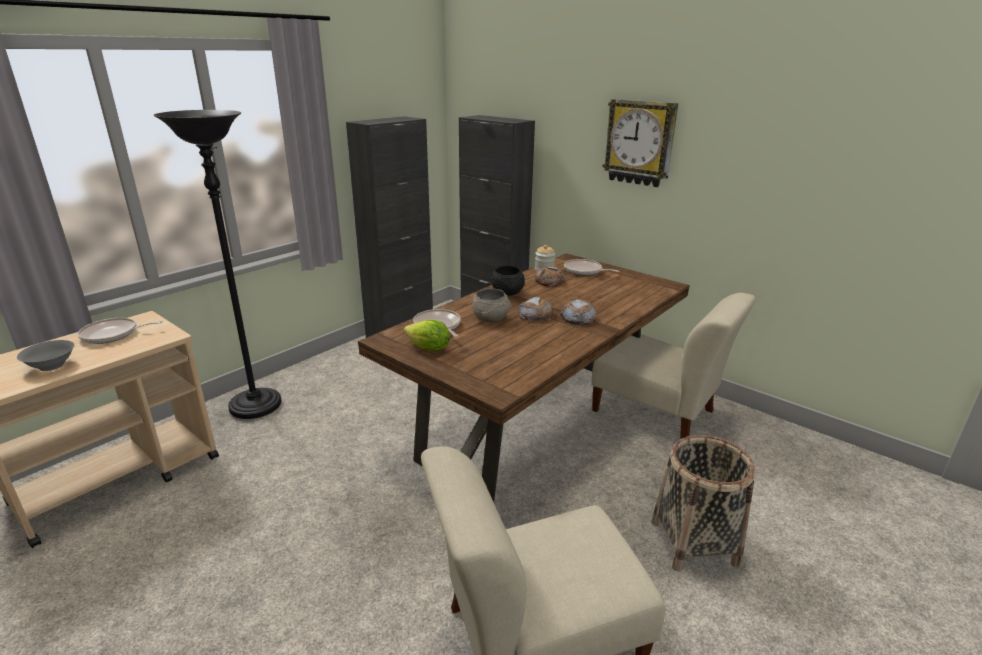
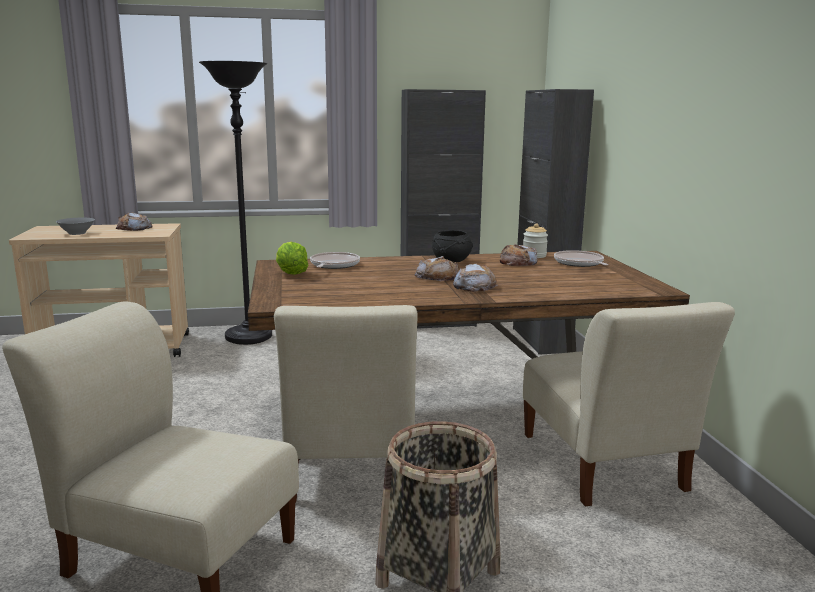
camera: 40 degrees right, 10 degrees down
(113, 334) = (134, 228): frying pan -> bread
(491, 319) = (389, 270): grey bowl -> none
(532, 493) = (350, 467): none -> beige chair
(639, 143) = (671, 102): wall clock -> none

